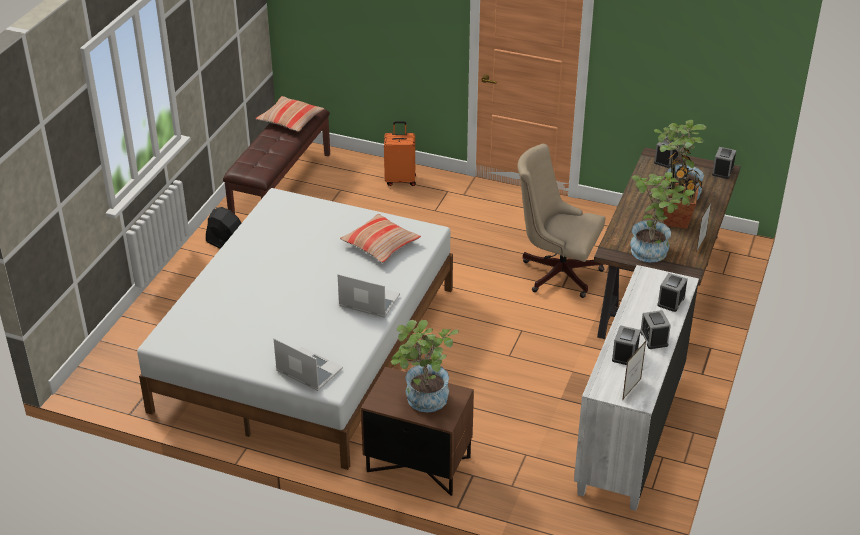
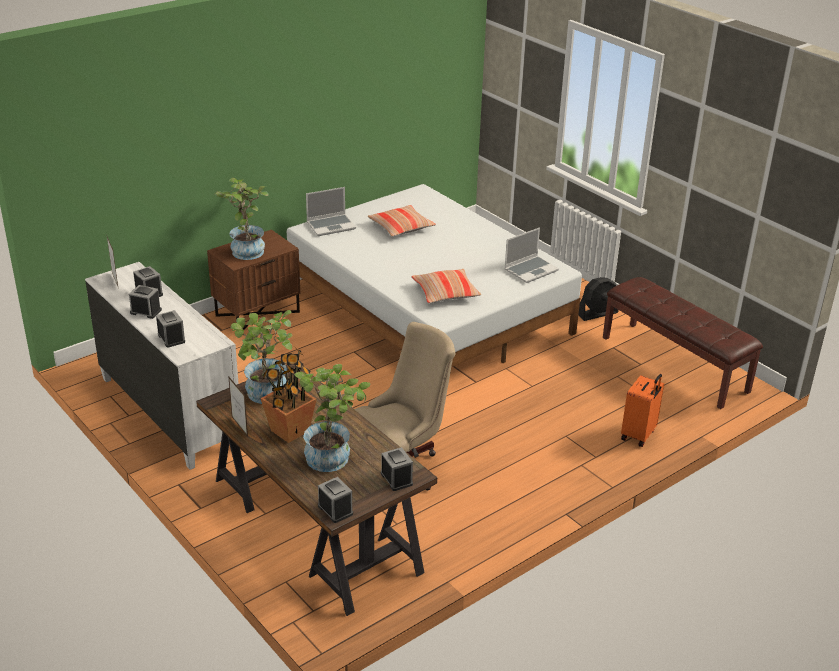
camera: 120 degrees right, 5 degrees down
(290, 120) = (715, 328): pillow -> pillow (401, 227)
(368, 301) = (378, 266): laptop -> laptop (531, 270)

